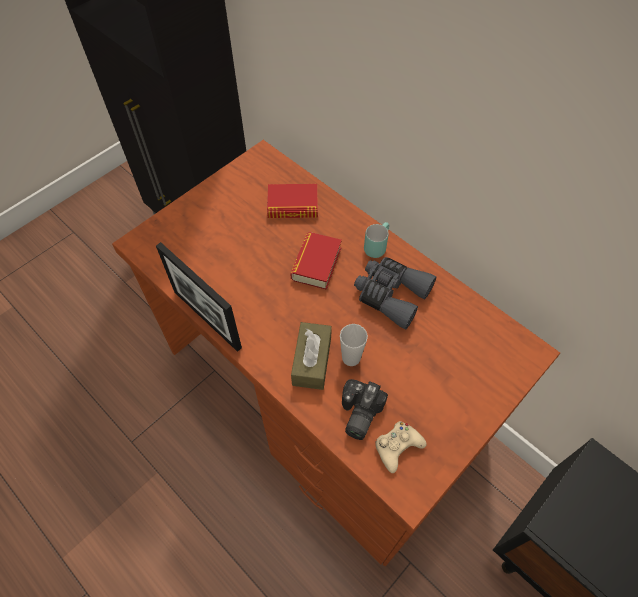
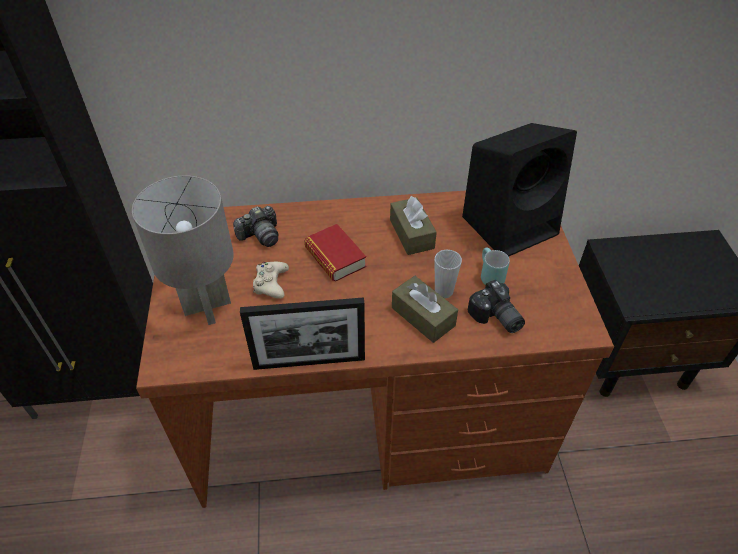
camera: 50 degrees left, 10 degrees down
(204, 227) = (208, 306): none -> grey table lamp
(293, 206) = (260, 235): book -> camera
(375, 246) = (358, 214): turquoise mug -> turquoise mug (488, 276)
(391, 294) = (411, 234): grey binoculars -> brown tissue box
(397, 447) = (542, 313): beige game controller -> beige game controller (271, 283)
(479, 358) = (511, 224): none -> black speaker

